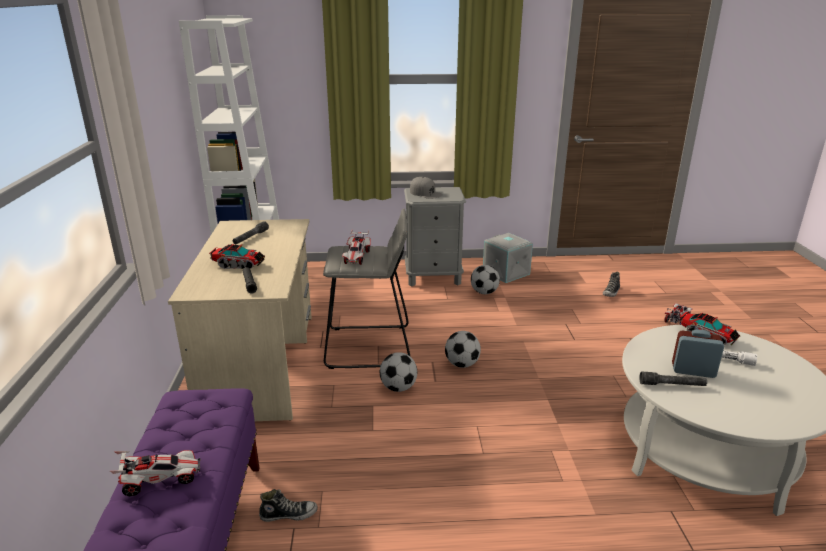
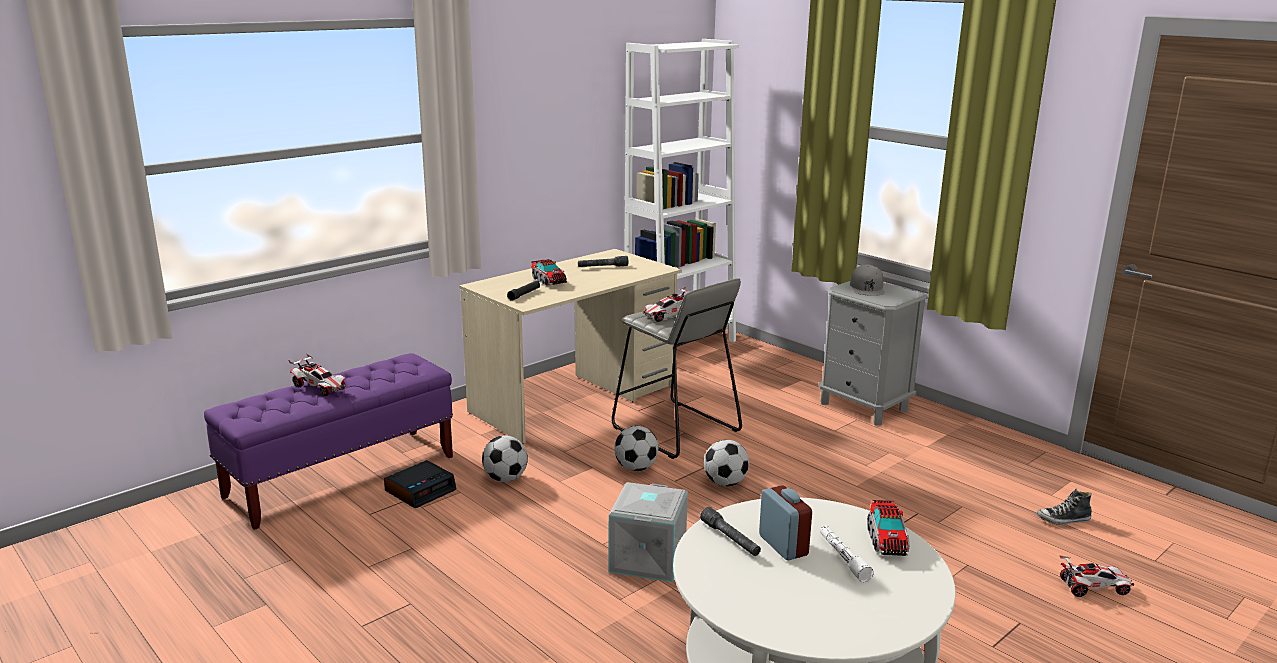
camera: 50 degrees right, 5 degrees down
(289, 514) = (420, 490): shoe -> alarm clock
(484, 292) = (889, 444): football -> football (505, 479)
(505, 273) = (961, 439): grey storage box -> grey storage box (646, 558)

